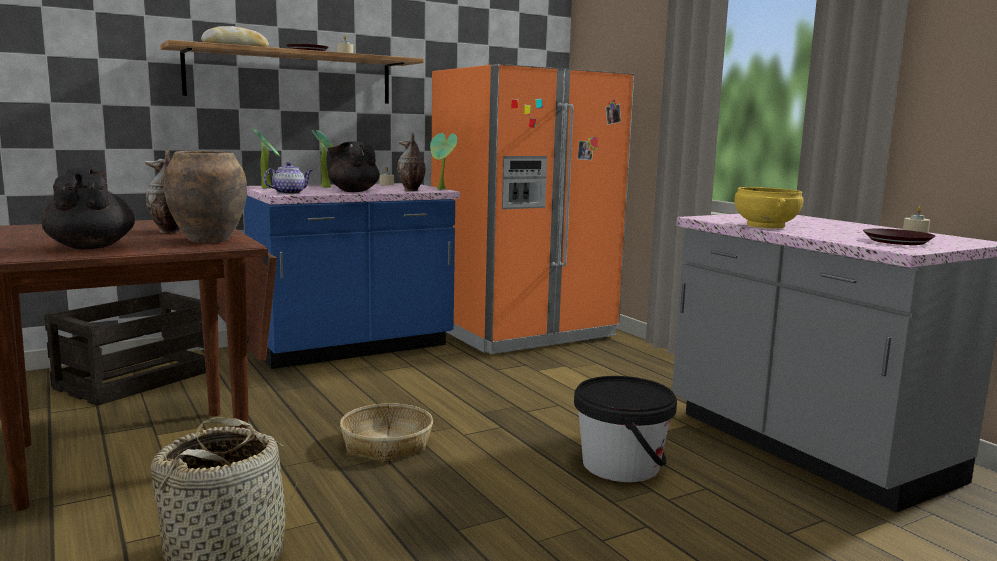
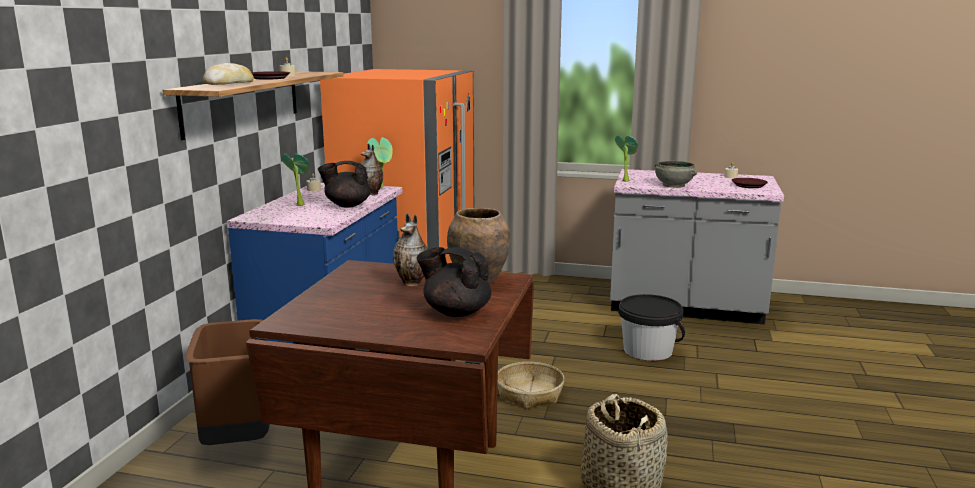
camera: 45 degrees left, 5 degrees up
(138, 378) = (237, 438): crate -> brown trash can
(268, 188) = (269, 218): potted plant -> potted plant (625, 180)
(289, 193) = (324, 220): teapot -> none
(764, 226) = (673, 185): yellow bowl -> grey bowl

